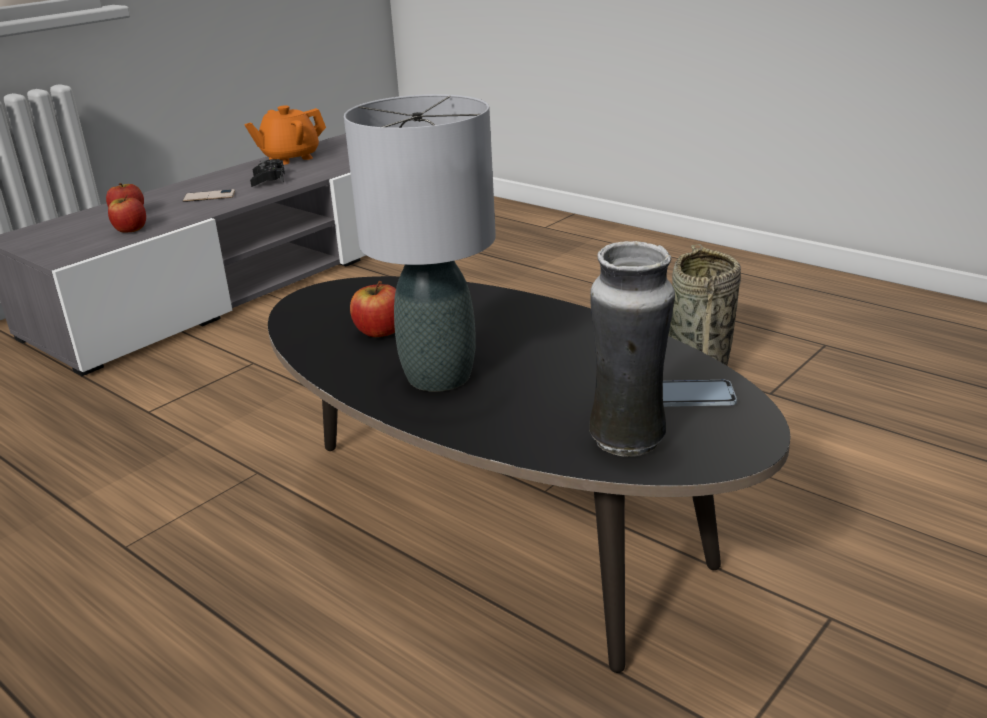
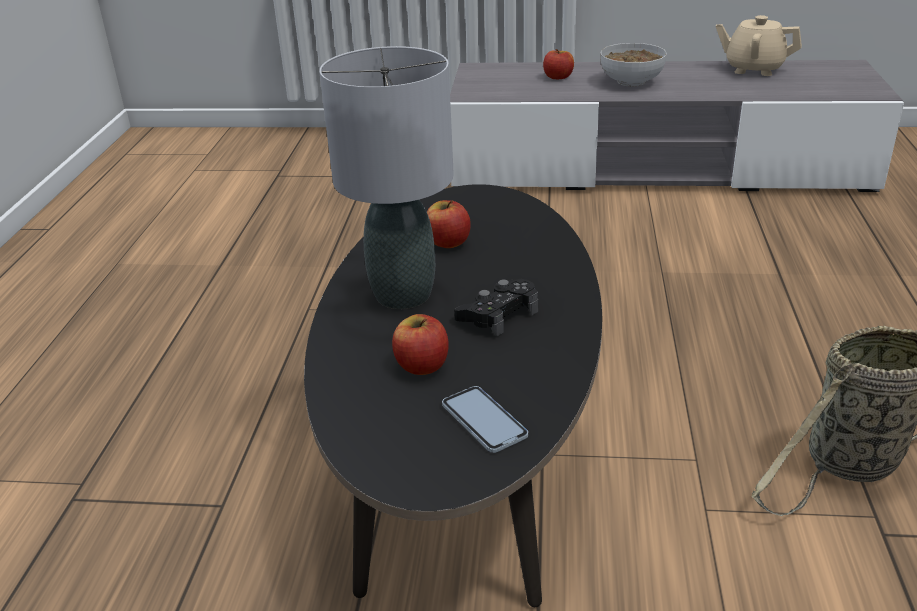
camera: 55 degrees right, 5 degrees up
(130, 230) = (537, 90): apple -> apple (422, 365)
(209, 196) = (631, 82): phone -> bowl
(268, 180) = (697, 83): black game controller -> black game controller (498, 314)
(290, 158) = (753, 69): orange teapot -> beige teapot
(628, 442) = (379, 417): vase -> none

